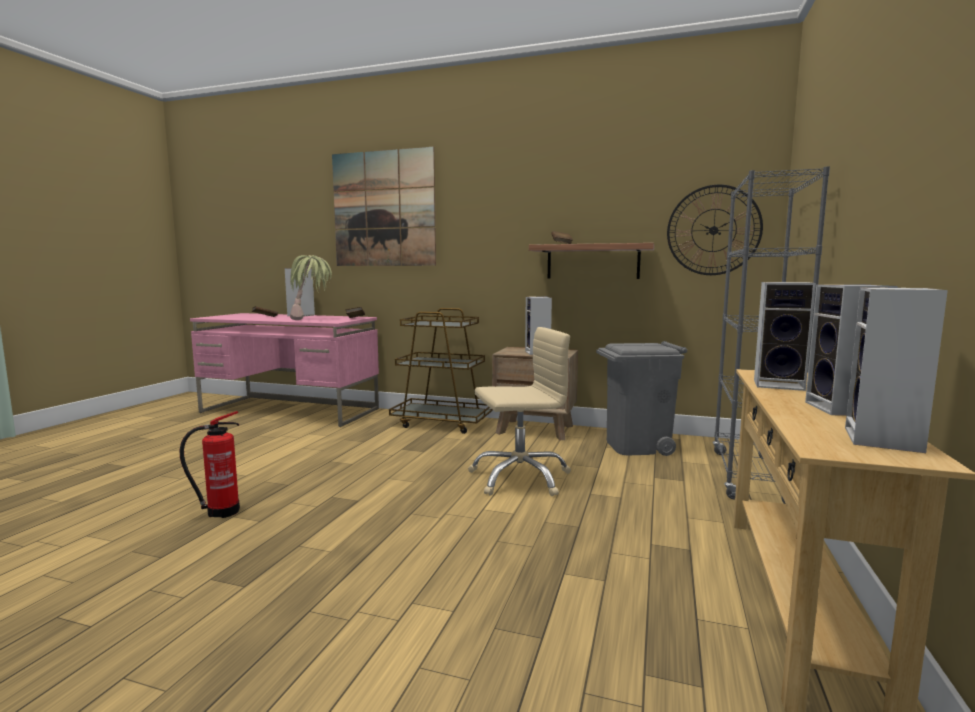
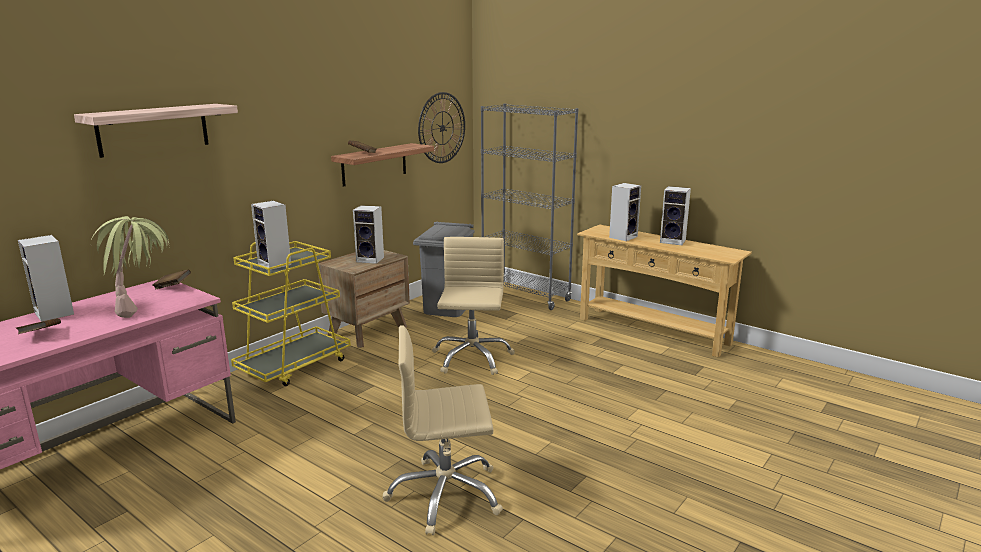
camera: 70 degrees left, 10 degrees up
(220, 512) = (445, 495): fire extinguisher -> beige office chair
(383, 209) = (153, 129): picture -> shelf
(442, 423) = (294, 365): brown cart -> yellow cart
(885, 441) = (718, 249): speaker -> speaker (276, 264)

